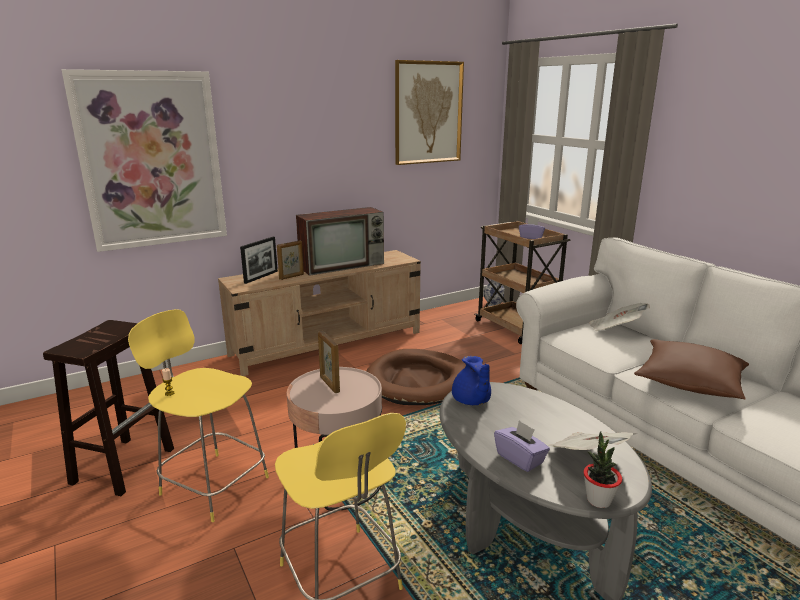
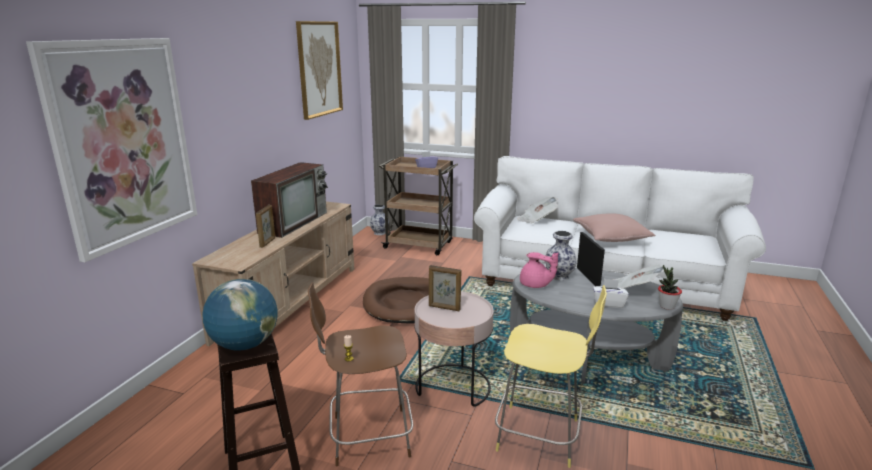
camera: 40 degrees left, 0 degrees up
(80, 344) = (245, 345): none -> globe
(212, 484) = (367, 436): yellow stool -> brown stool
(261, 277) = (238, 250): picture frame -> picture frame (588, 277)
(471, 401) = (535, 285): blue teapot -> pink teapot
(520, 402) = (559, 276): none -> vase
(520, 458) = (608, 303): purple tissue box -> white tissue box
(689, 383) = (611, 238): brown pillow -> pink pillow

